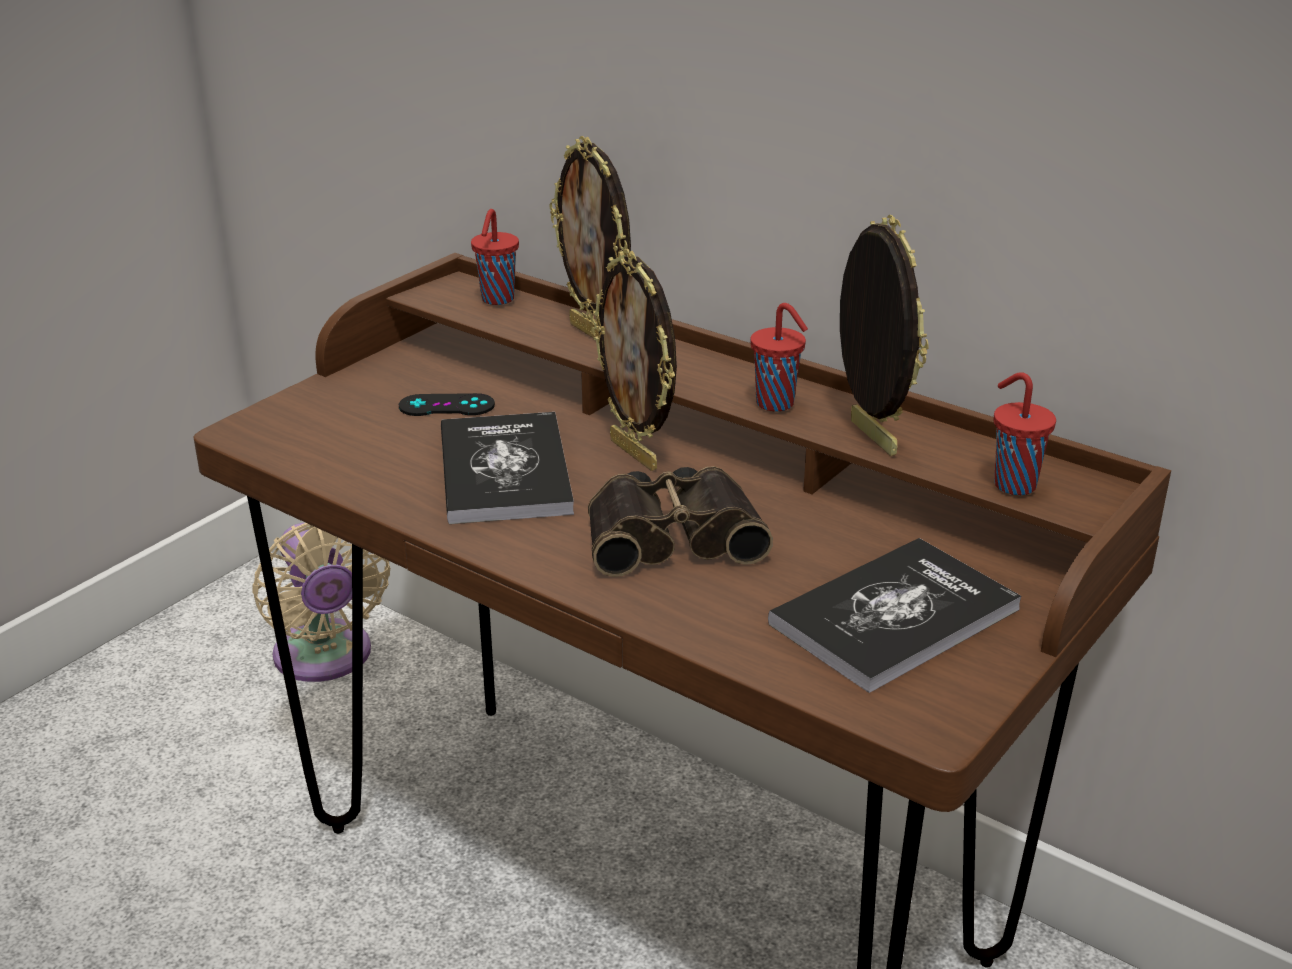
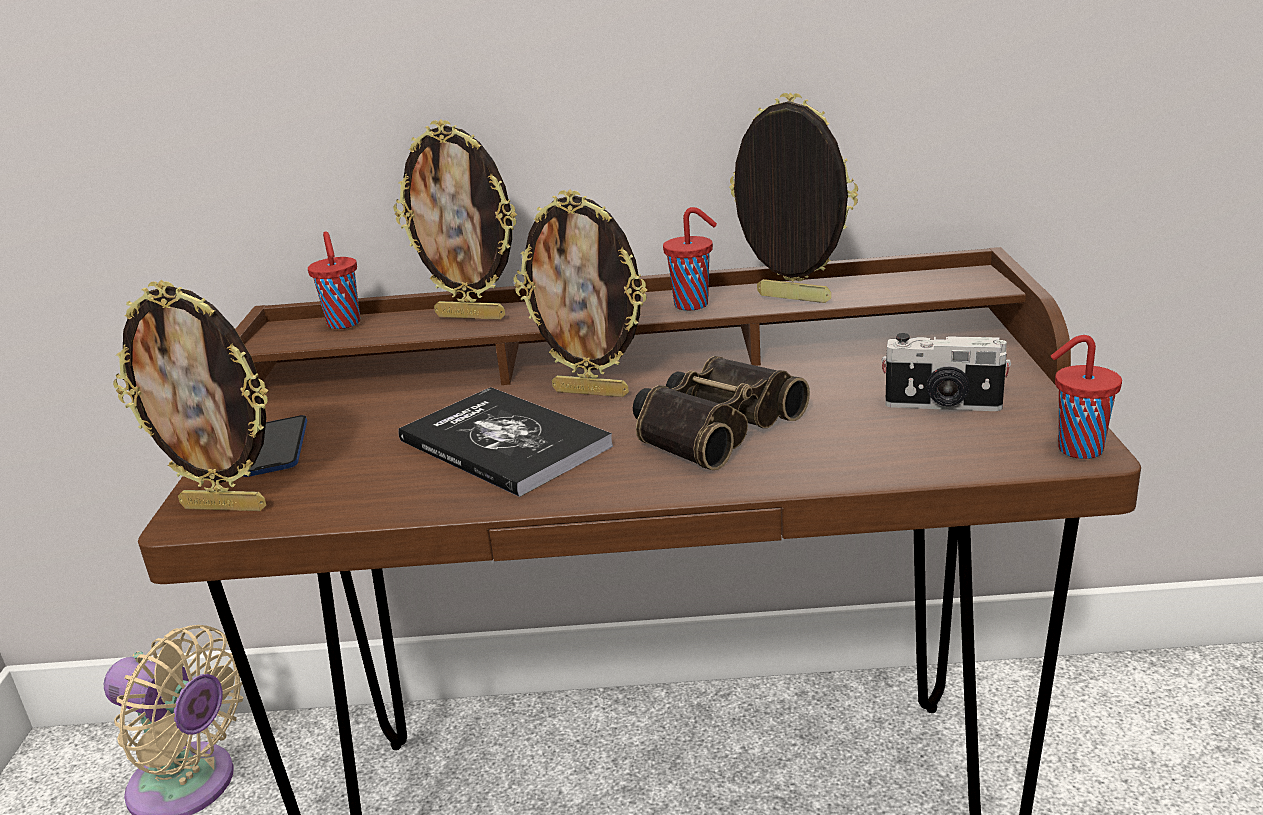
camera: 35 degrees left, 5 degrees down
(271, 432) = (226, 506): none -> picture frame
(358, 397) = (276, 449): none -> phone
(446, 406) = (374, 423): black game controller -> none
(894, 616) = (943, 405): book -> camera
(1012, 484) = (926, 288): red cup -> red cup (1077, 449)

